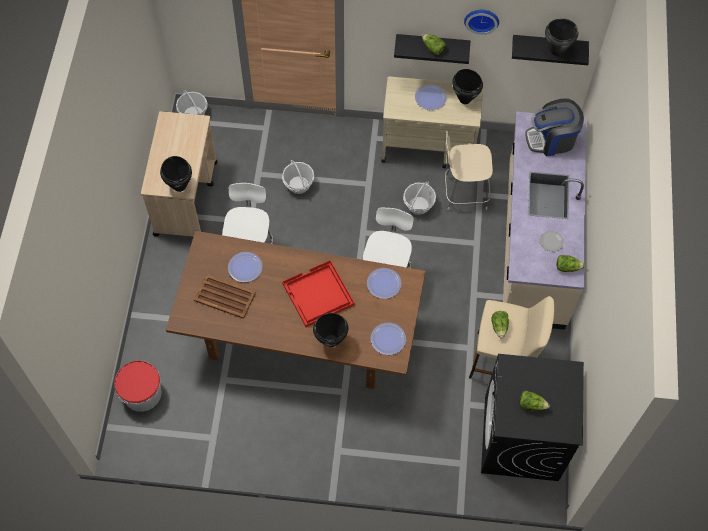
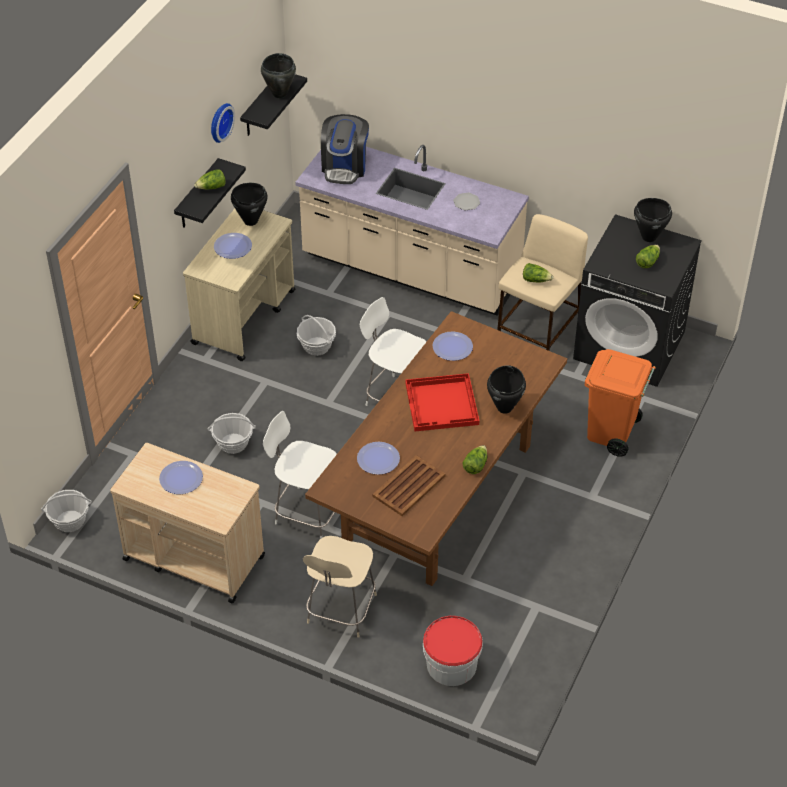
camera: 70 degrees left, 15 degrees down
(179, 186) = (234, 493): black cooking pot -> black cooking pot (648, 237)
(388, 339) = (521, 361): plate -> plate (181, 478)
(411, 449) = (611, 434): none -> orange trash can
(463, 193) = (320, 305): beige chair -> beige chair (340, 611)
(567, 267) = (500, 200): lettuce -> lettuce (475, 465)

